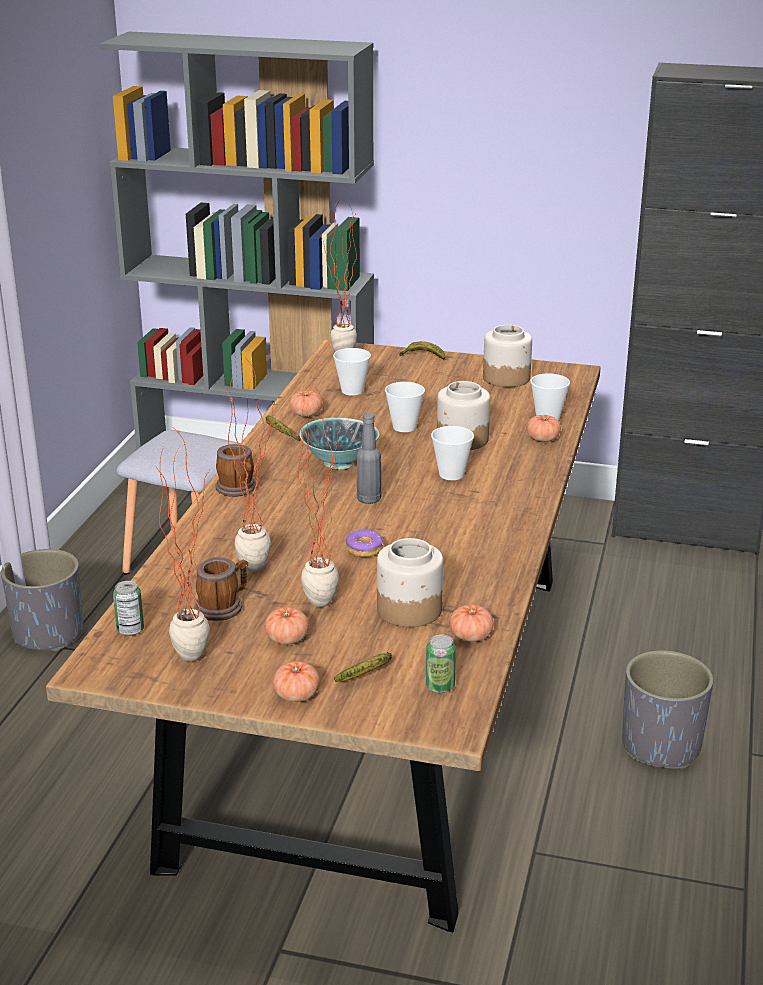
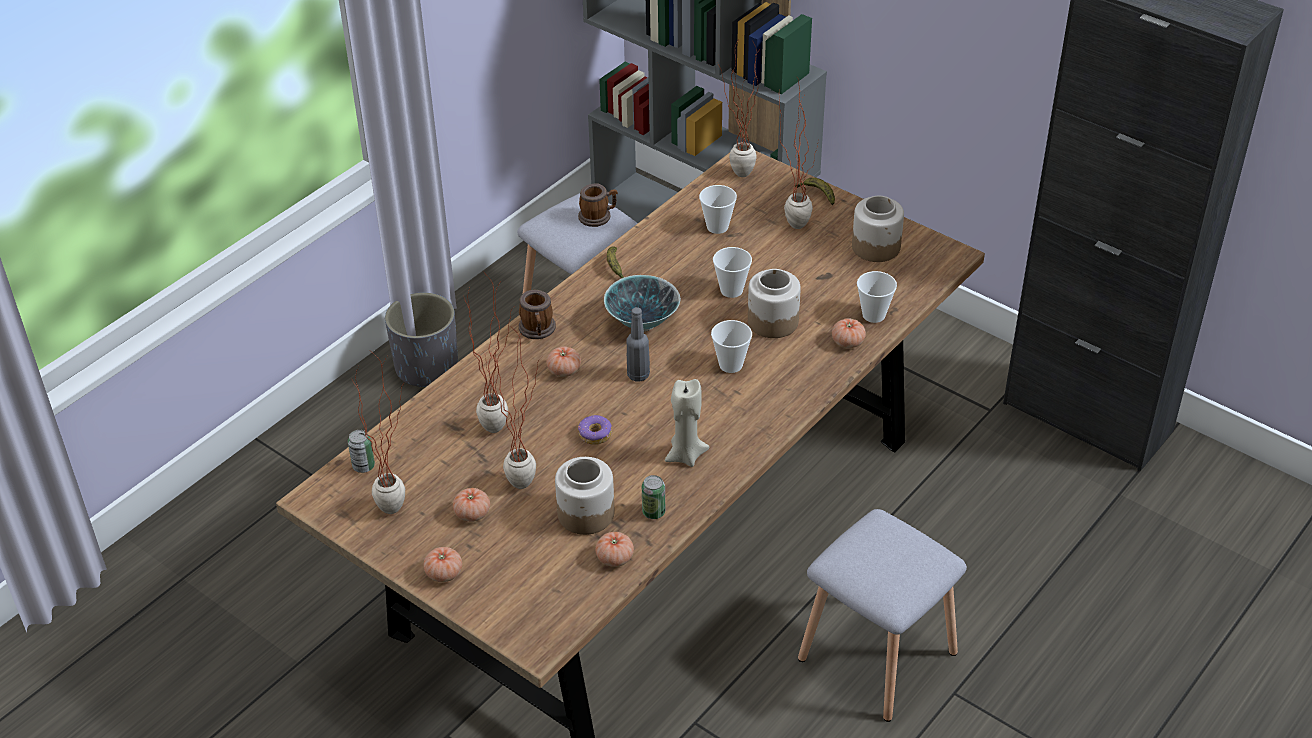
camera: 25 degrees right, 15 degrees up
(223, 606) = (446, 463): mug -> mug (598, 216)
(306, 414) = (655, 248): tomato -> tomato (564, 370)
(368, 674) = (509, 571): banana -> none
(417, 375) = (793, 220): none -> potted plant
(440, 686) = (555, 602): can -> can (653, 512)
(468, 544) = (685, 455): none -> beige candle
(661, 746) = (877, 658): grey planter -> grey stool

